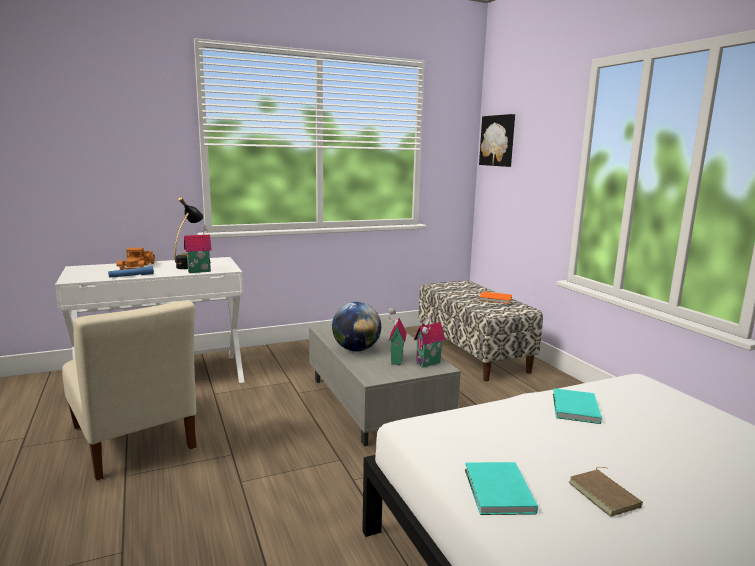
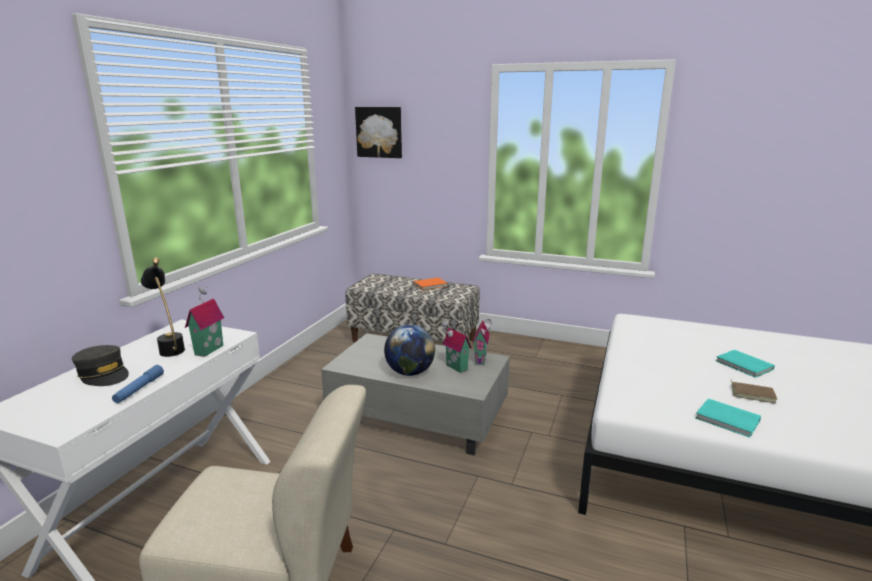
camera: 45 degrees left, 5 degrees up
(138, 267) = (103, 374): toy truck -> grey cap
(574, 409) = (648, 351): turquoise book -> turquoise book (744, 366)

